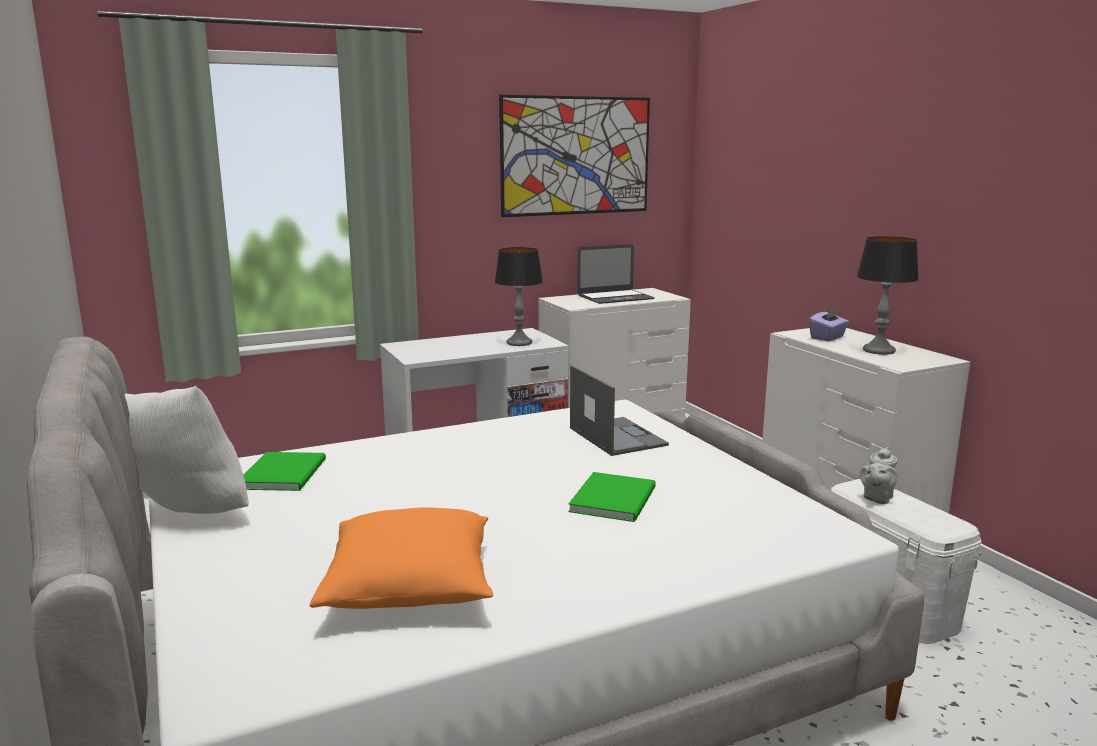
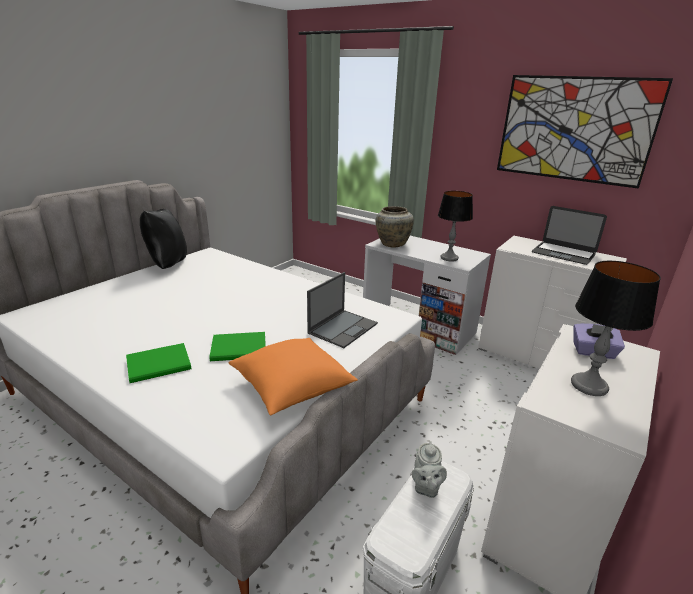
camera: 60 degrees right, 10 degrees up
(182, 517) = (167, 265): white pillow -> black pillow
(286, 473) = (222, 267): green book -> green book (161, 365)
(411, 589) = (111, 323): orange pillow -> orange pillow (292, 388)
(427, 353) = (392, 244): none -> beige vase
(877, 498) = (425, 487): grey teapot -> grey teapot turned 90 degrees counterclockwise

